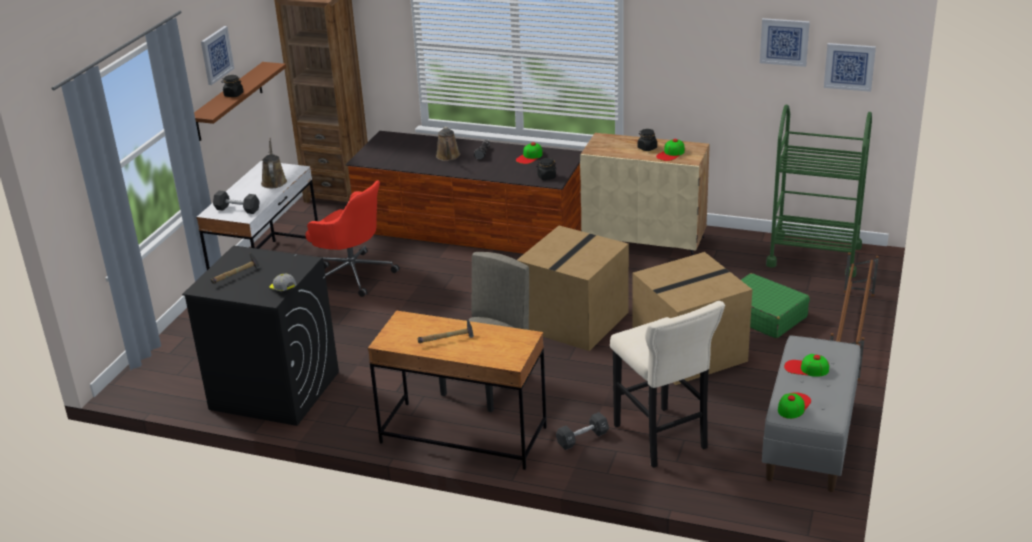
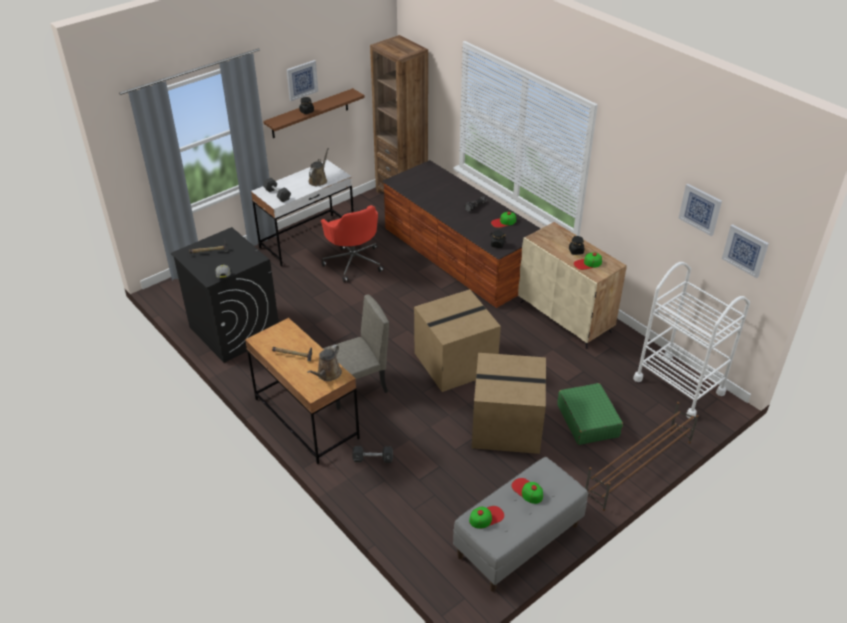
camera: 30 degrees right, 10 degrees up
(448, 156) = (450, 200): brown watering can -> brown watering can (327, 374)
(662, 440) = (421, 487): beige stool -> none
(814, 256) = (678, 386): green cart -> white cart

